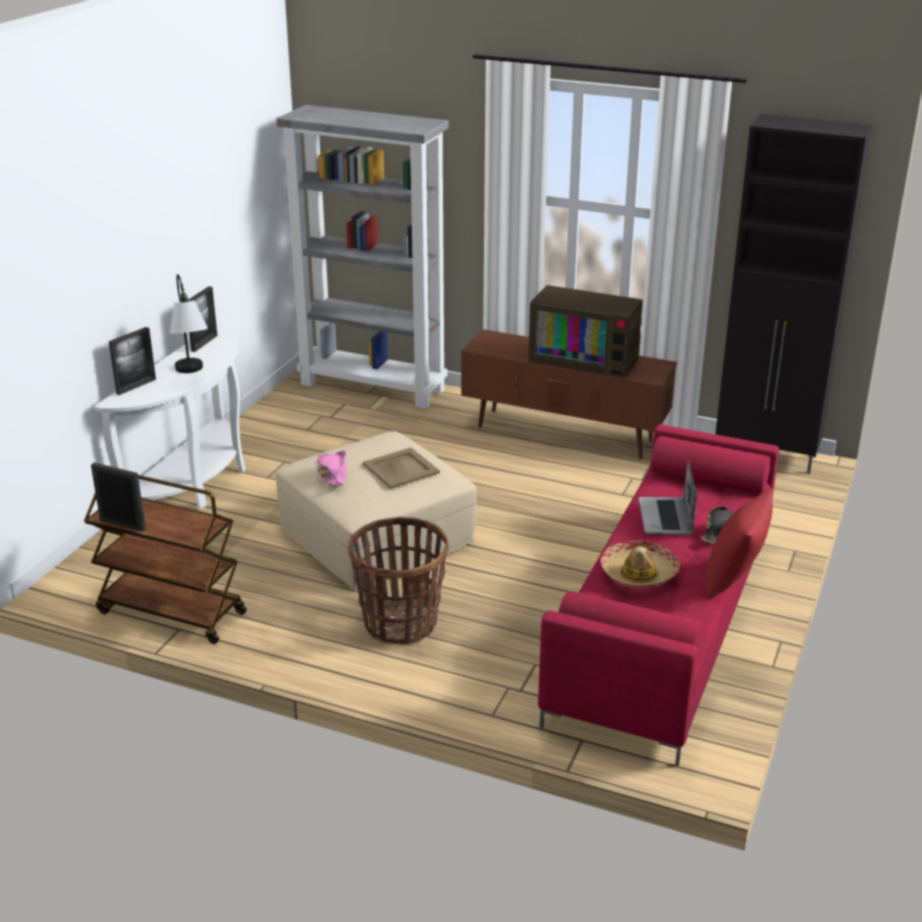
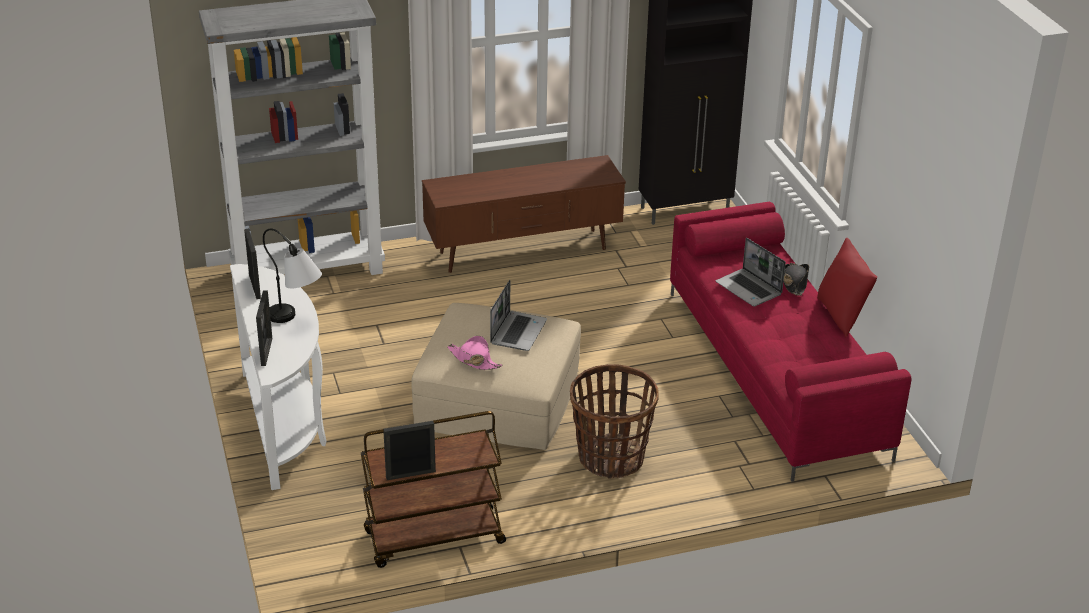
camera: 40 degrees left, 5 degrees up
(401, 468) = (518, 332): beige tray -> laptop
(585, 359) = (540, 178): television -> none
(639, 573) = (785, 338): hat -> none

